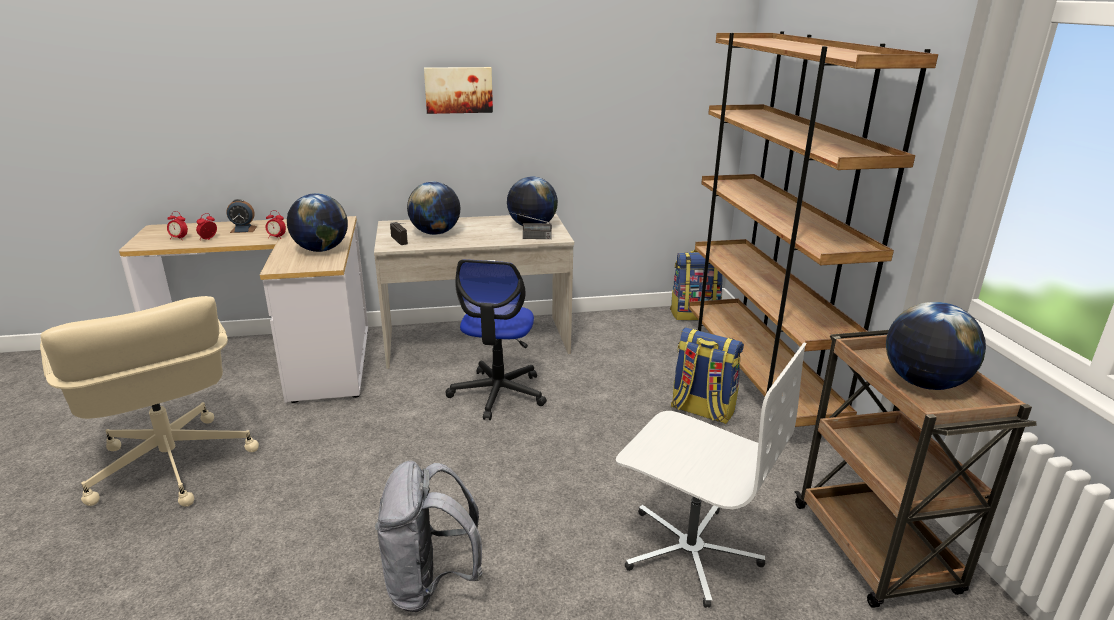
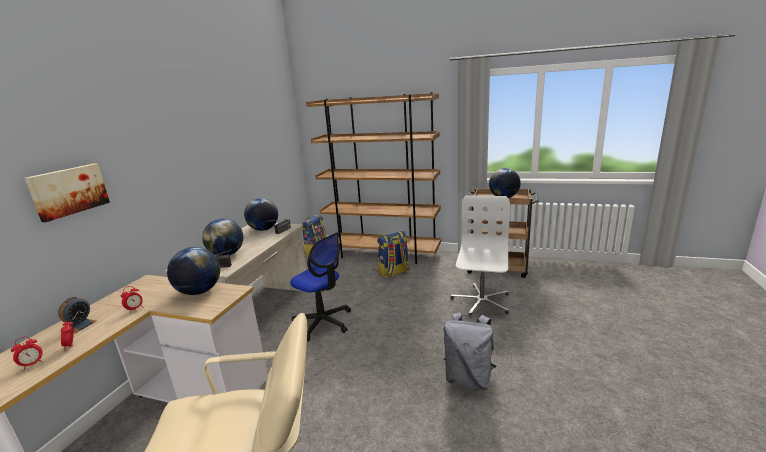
camera: 60 degrees left, 5 degrees down
(458, 90) = (189, 157): picture -> picture (68, 191)
(690, 550) = (481, 302): white office chair -> white office chair turned 45 degrees counterclockwise

